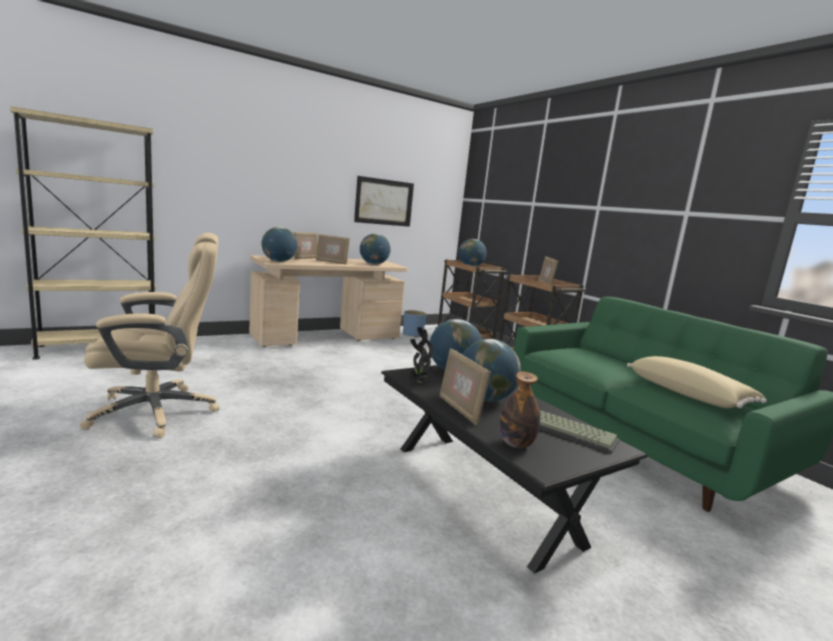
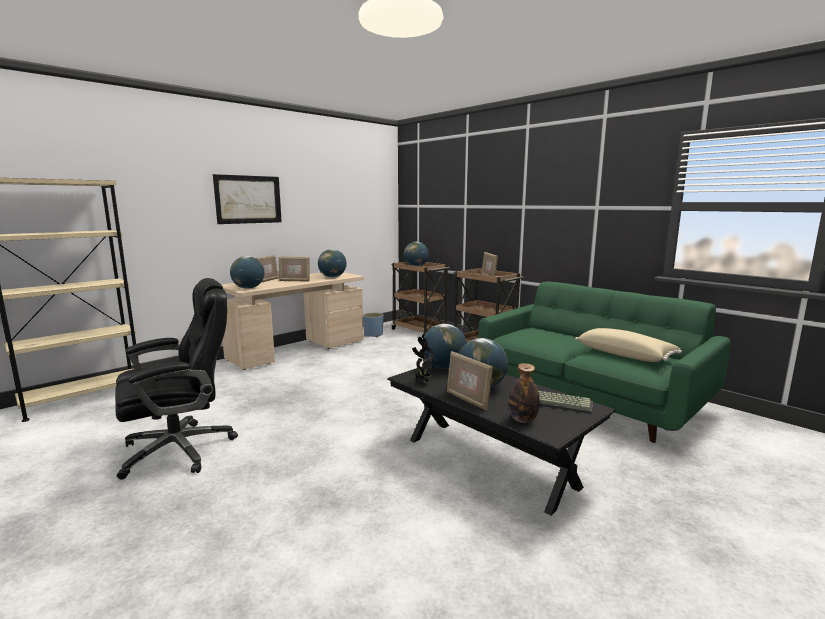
camera: 10 degrees left, 0 degrees up
(157, 412) = (181, 449): beige office chair -> black office chair
(384, 202) = (330, 218): picture -> picture (248, 199)

